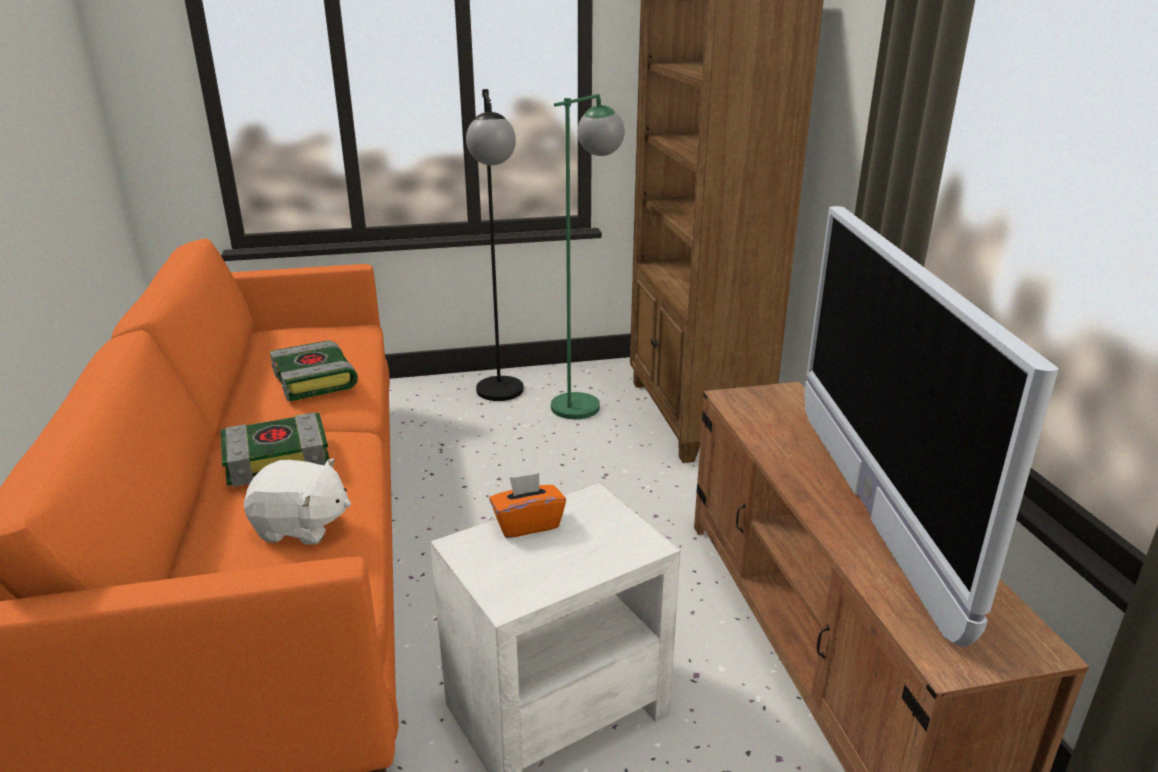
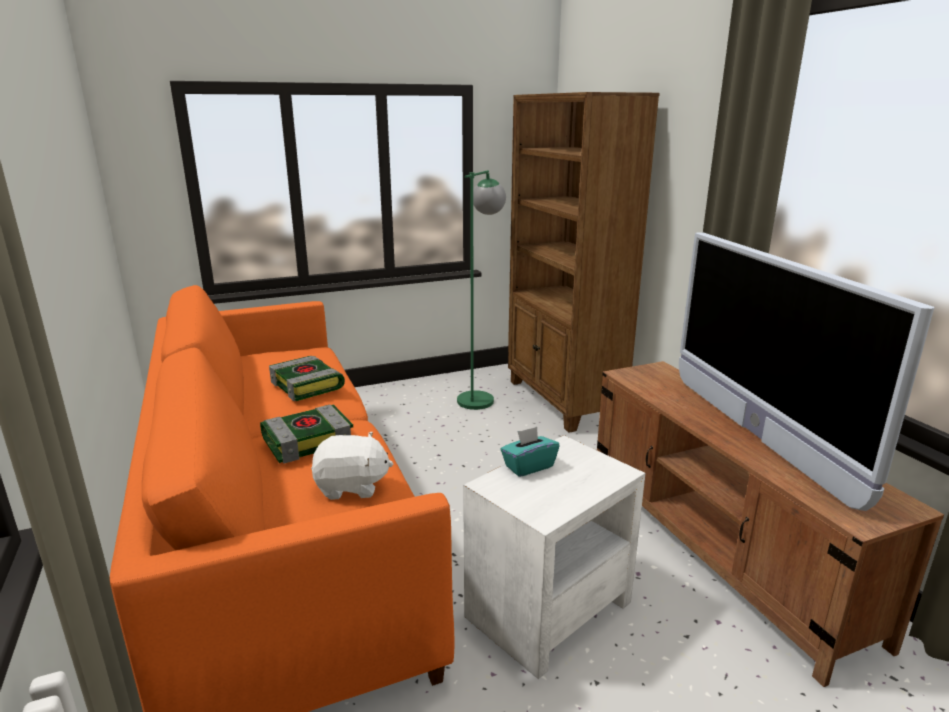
camera: 10 degrees left, 5 degrees down
(501, 398) = (417, 399): black floor lamp -> none
(527, 524) = (528, 466): orange tissue box -> turquoise tissue box

